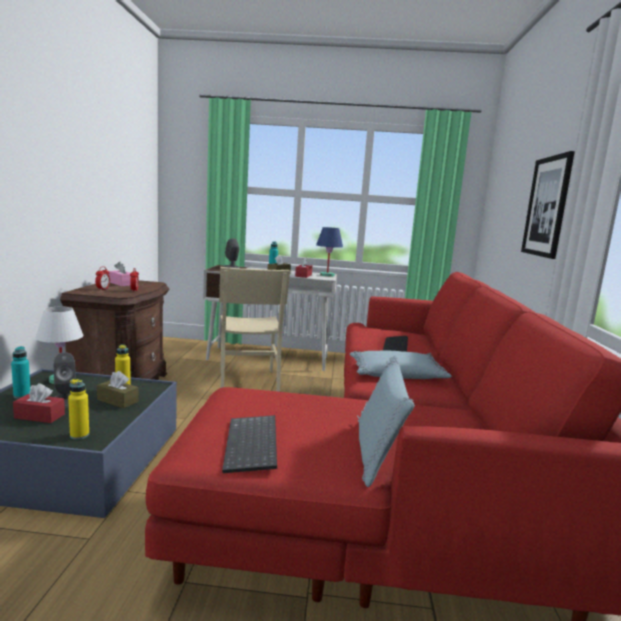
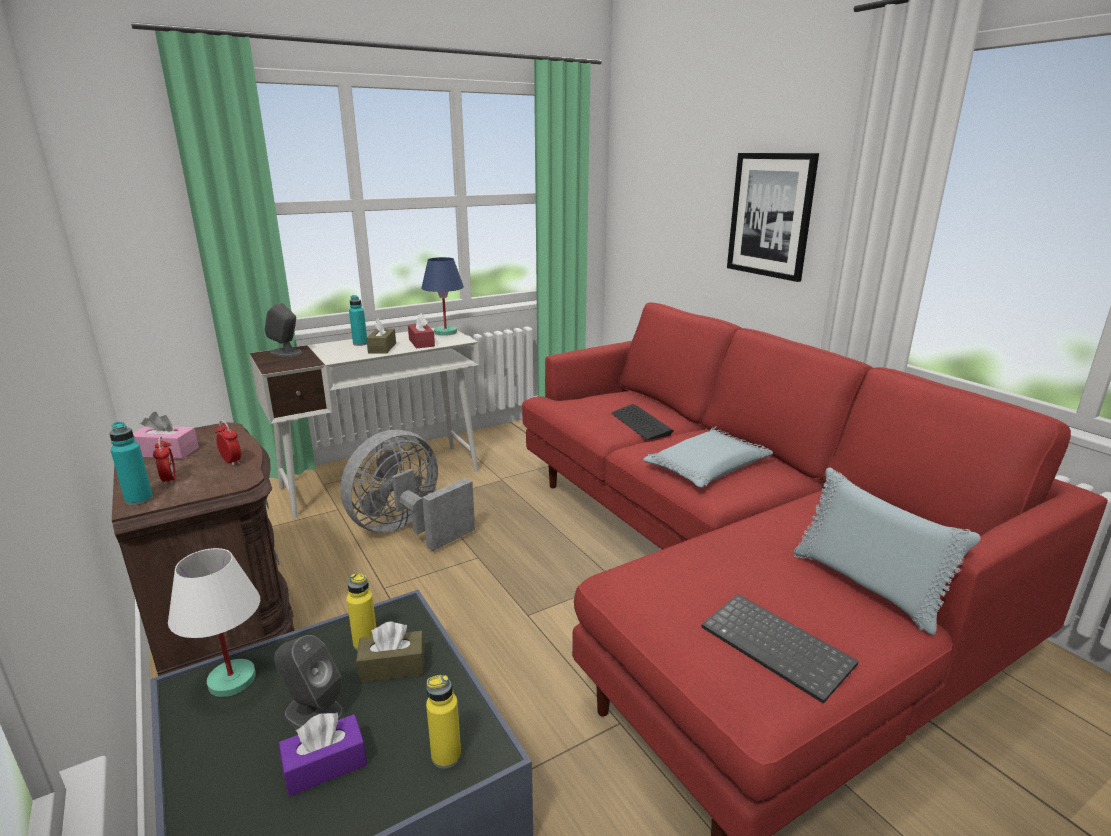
camera: 35 degrees left, 10 degrees up
(22, 395) = (218, 749): turquoise bottle -> turquoise bottle (139, 499)
(39, 416) = (325, 765): red tissue box -> purple tissue box
(248, 381) = (407, 530): beige chair -> grey fan

